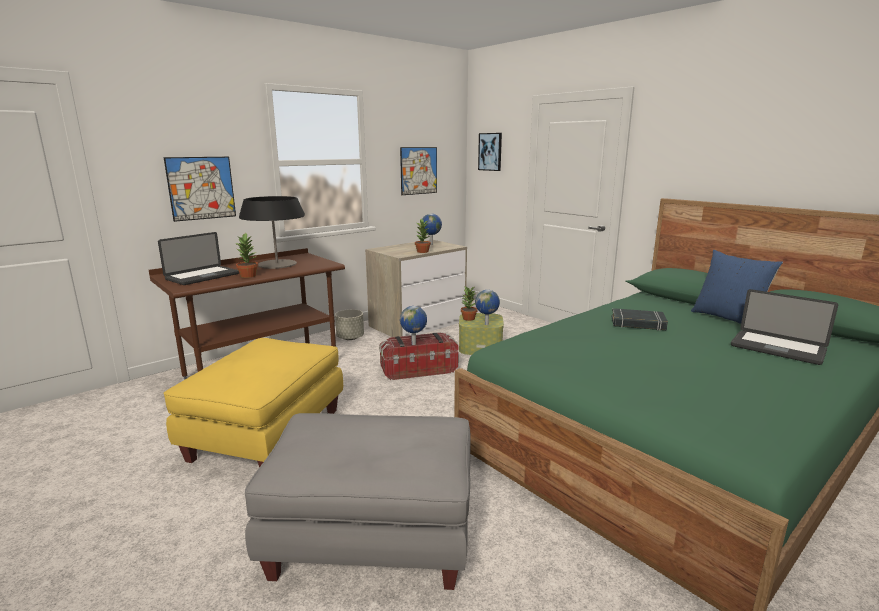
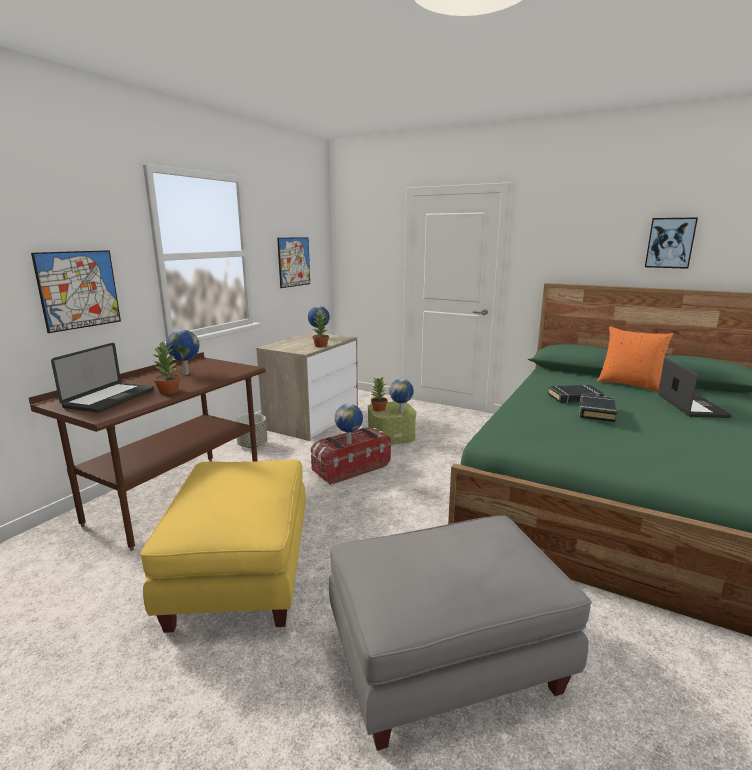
camera: 20 degrees left, 0 degrees up
(277, 264) = (185, 374): table lamp -> globe
(490, 152) = (360, 242): picture -> picture (670, 243)
(640, 338) = (596, 411): none -> black book
(728, 318) = (629, 384): blue pillow -> orange pillow
(777, 348) = (691, 406): laptop -> laptop turned 105 degrees counterclockwise

